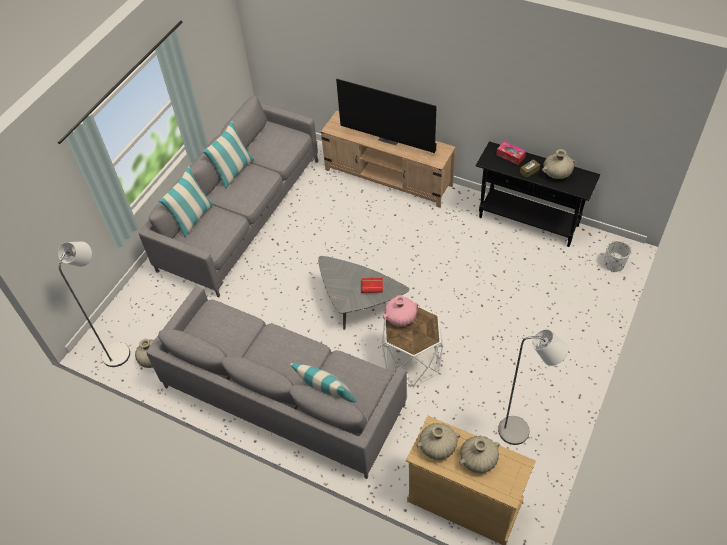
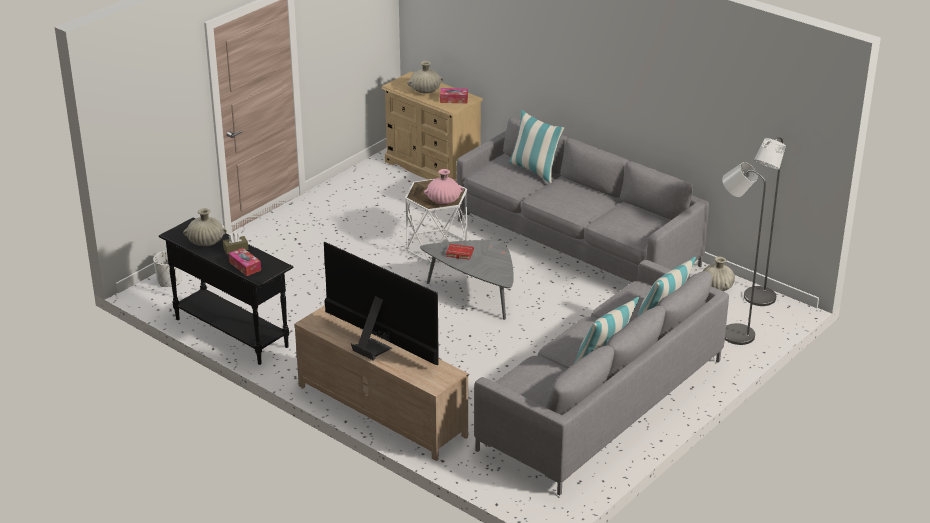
camera: 170 degrees left, 20 degrees down
(438, 447) = (453, 99): beige vase -> tissue box
(520, 432) = (361, 192): grey floor lamp -> grey floor lamp (731, 333)

